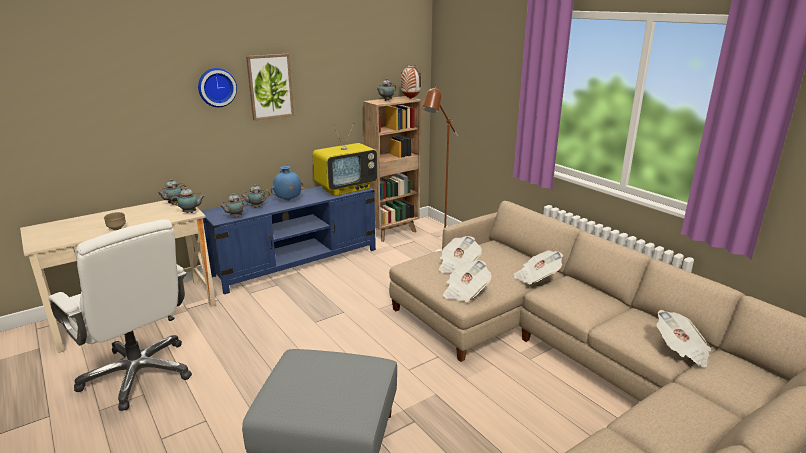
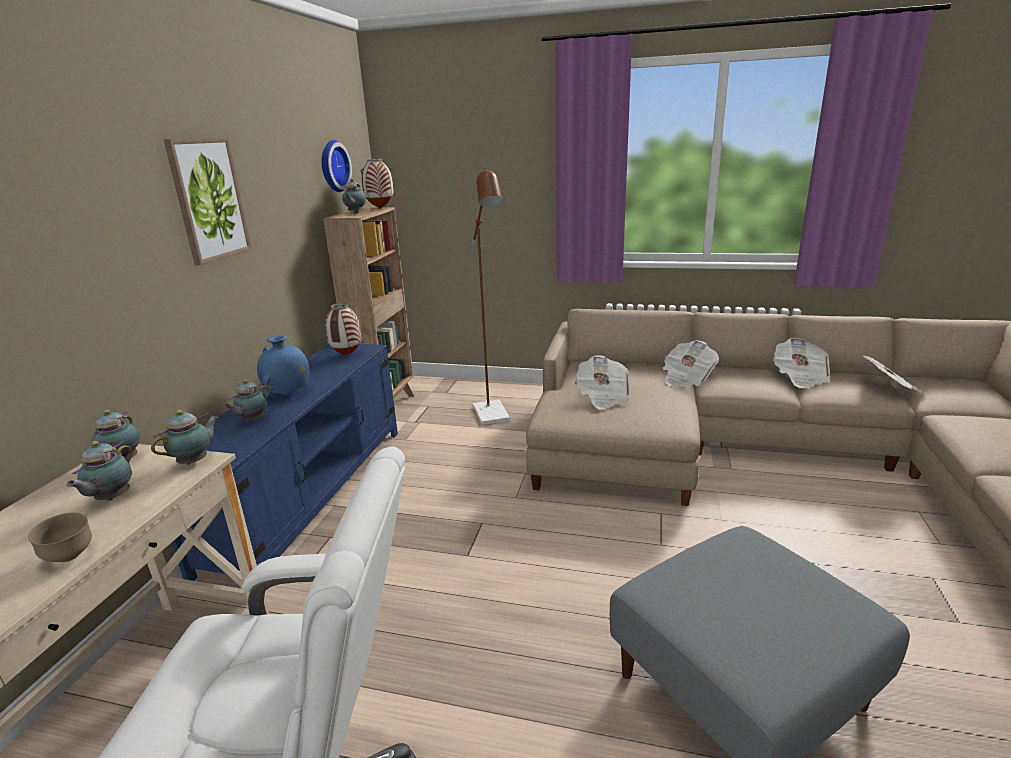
camera: 40 degrees left, 0 degrees up
(216, 87) = (126, 204): wall clock -> wall clock (332, 166)
(235, 217) = (243, 446): teapot -> teapot (111, 498)
(346, 188) = (346, 355): television -> vase
(465, 292) = (658, 419): newspaper -> newspaper (799, 377)

